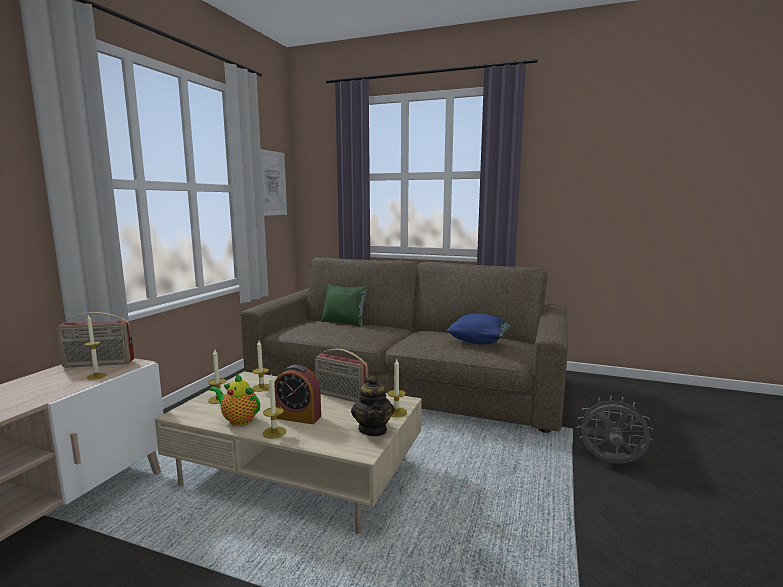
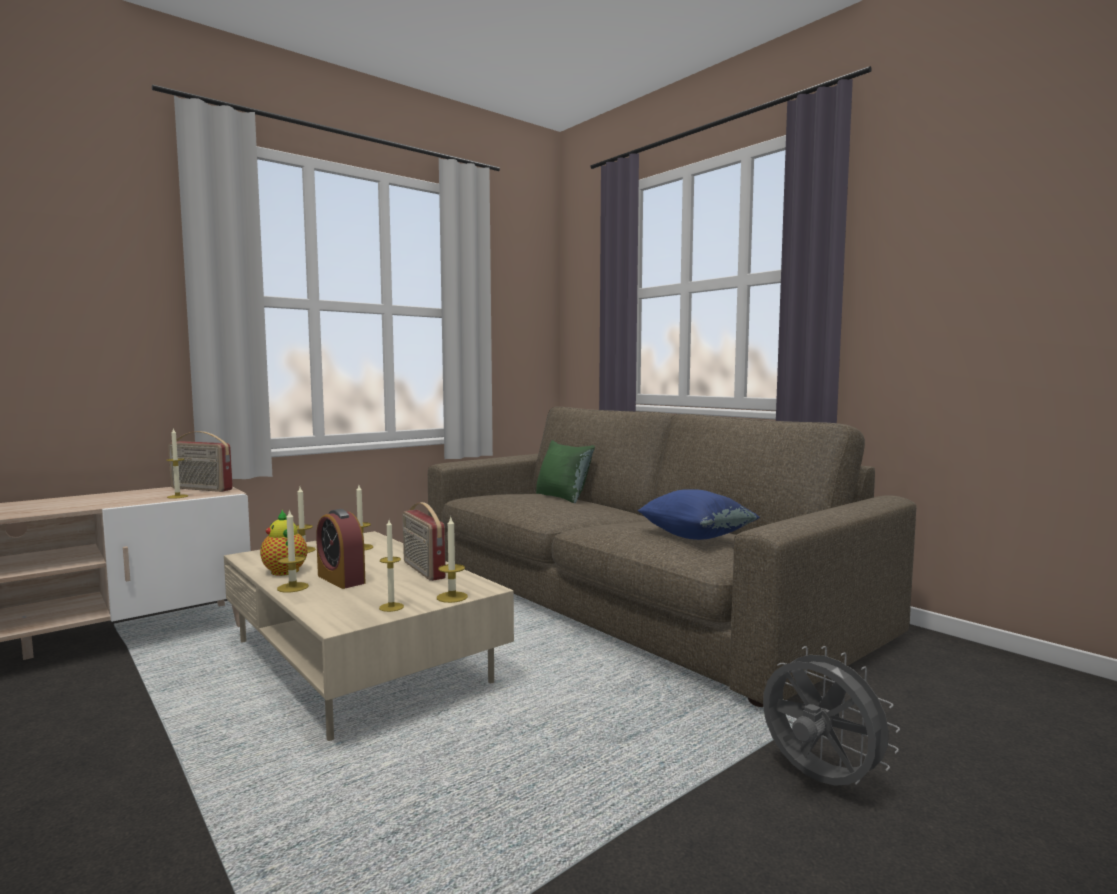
camera: 30 degrees right, 5 degrees down
(272, 183) = (520, 309): picture -> none
(373, 429) = (391, 607): teapot -> candle

